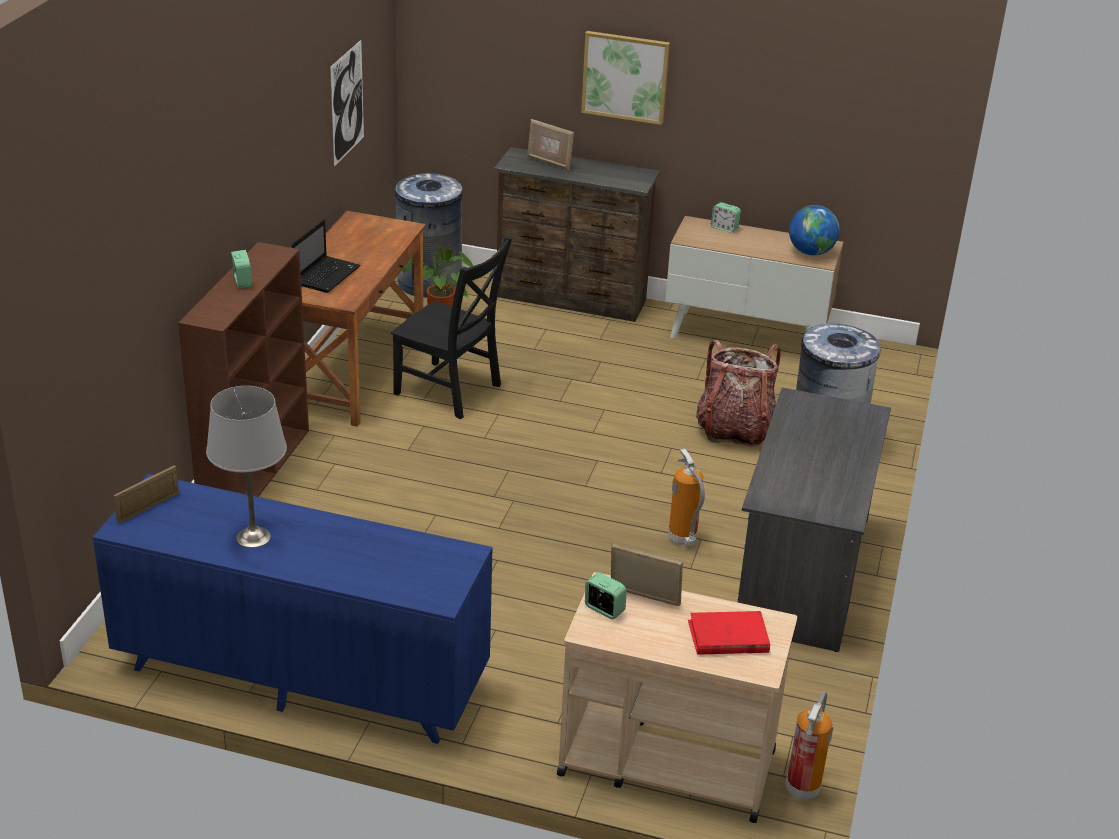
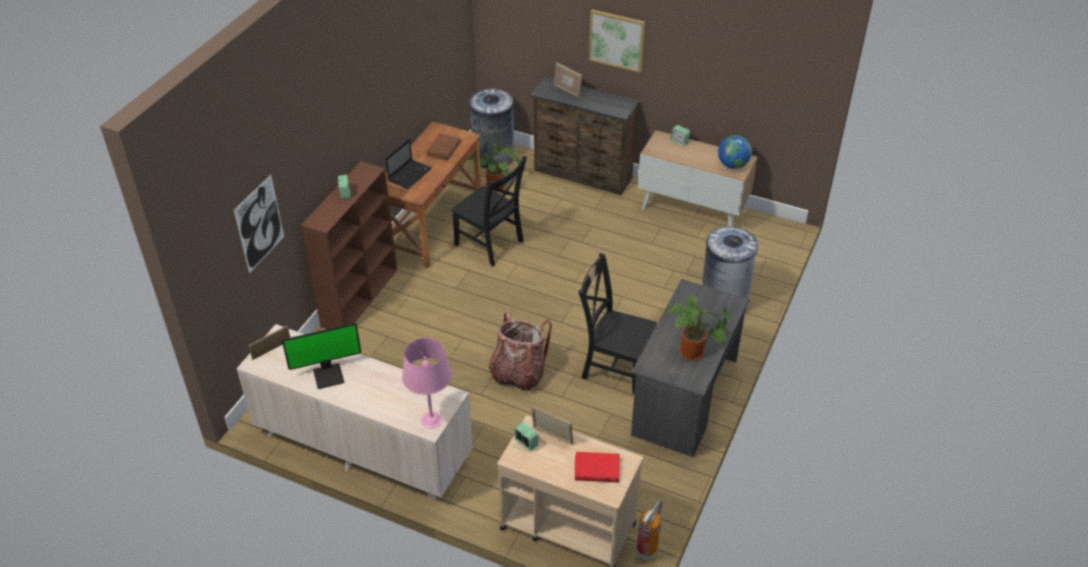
camera: 10 degrees right, 10 degrees up
(253, 537) = (329, 375): grey table lamp -> monitor
(300, 676) = (362, 447): blue dresser -> beige dresser
(347, 103) = (431, 55): picture -> picture (259, 224)
(372, 243) = (443, 149): none -> brown book
(441, 587) = (431, 420): none -> pink table lamp
(683, 539) = (614, 366): fire extinguisher -> black chair
(734, 429) = (666, 284): backpack -> backpack (518, 373)
(832, 478) = (694, 353): none -> potted plant

